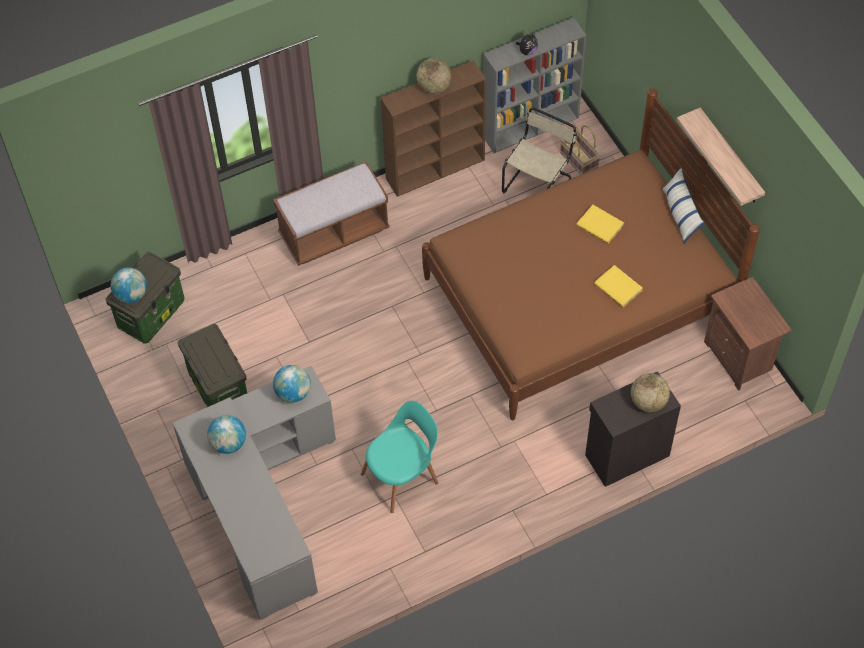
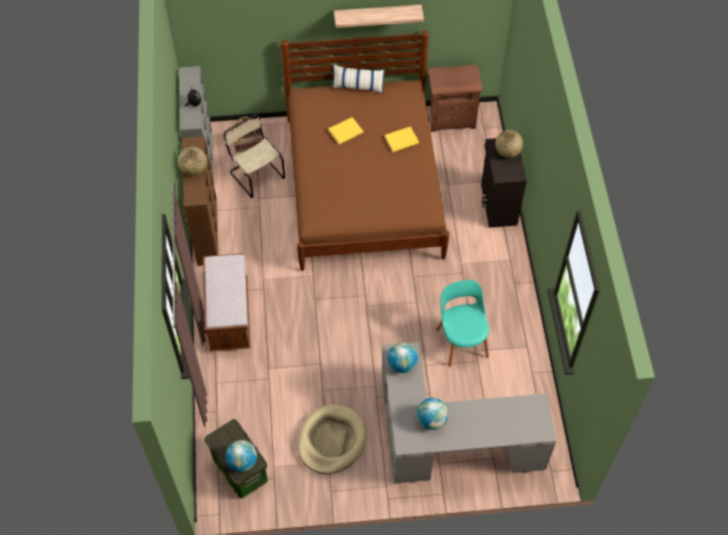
camera: 70 degrees left, 0 degrees up
(217, 387) = (331, 440): storage box -> beige dog bed

